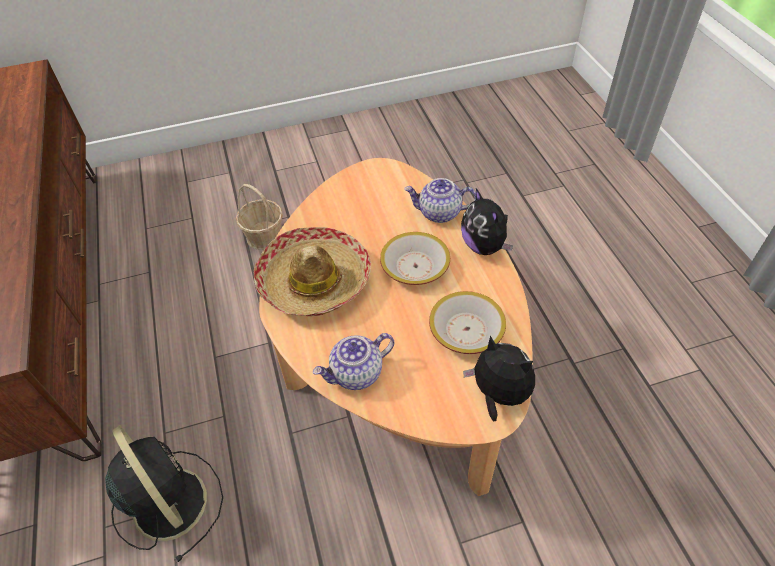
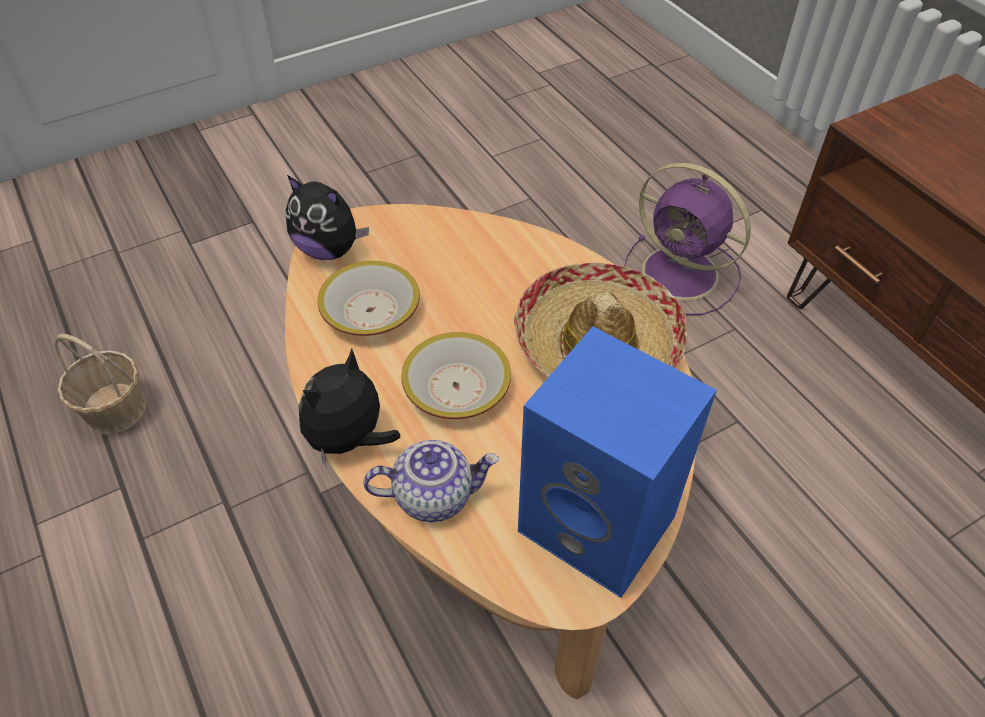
camera: 165 degrees right, 0 degrees up
(168, 501) = (683, 275): black fan -> purple fan
(264, 236) = (805, 659): basket -> basket (115, 410)
(356, 374) = (496, 245): teapot -> none
(357, 190) = (601, 524): none -> blue speaker
(484, 246) = (349, 440): plush toy -> plush toy turned 105 degrees counterclockwise

